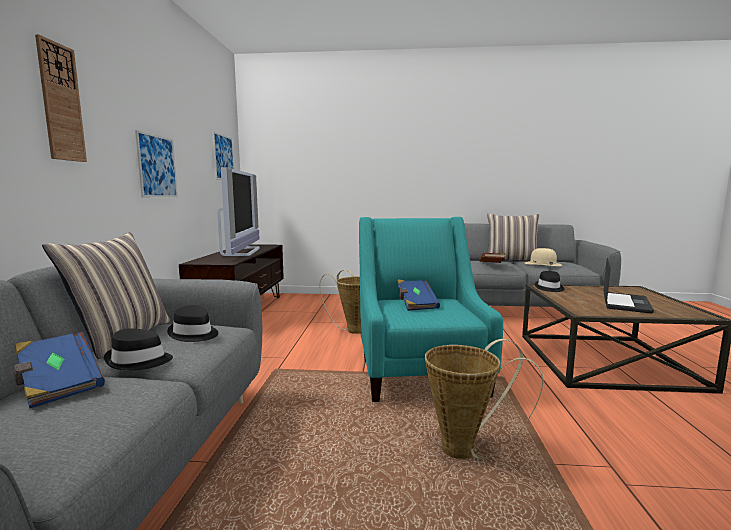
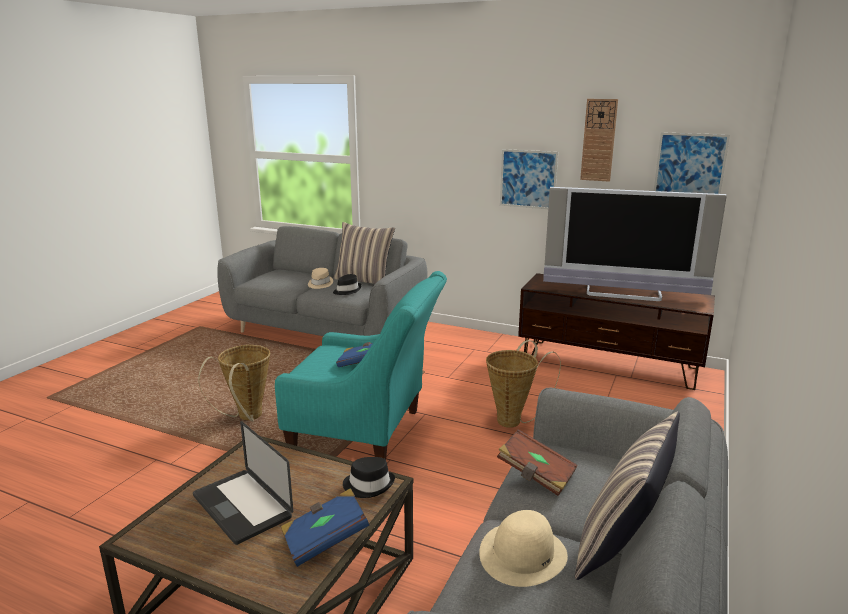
camera: 110 degrees right, 10 degrees up
(58, 384) = (307, 275): blue book -> blue book (325, 540)
(61, 102) = (433, 140): wall clock -> wall clock (599, 140)
(139, 361) = (319, 284): black hat -> beige hat

